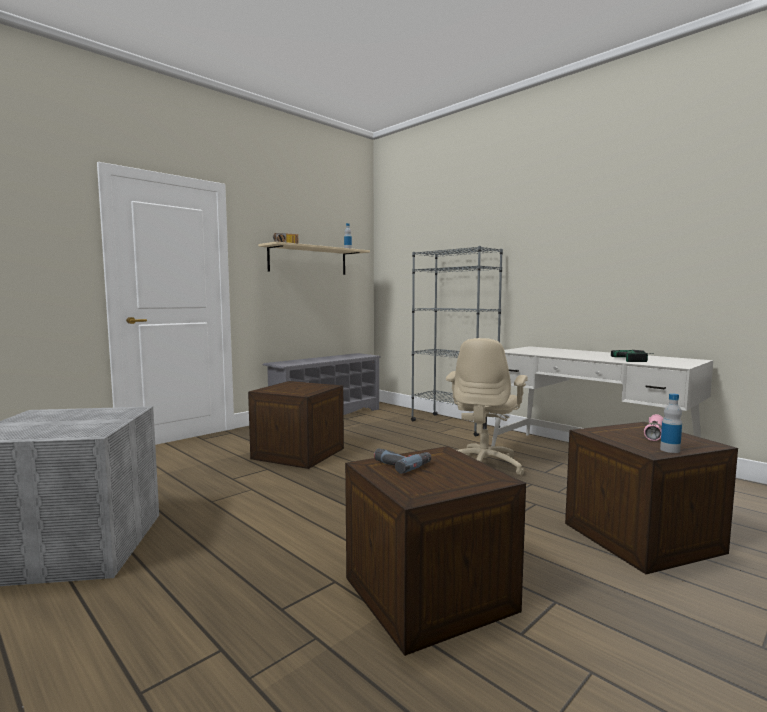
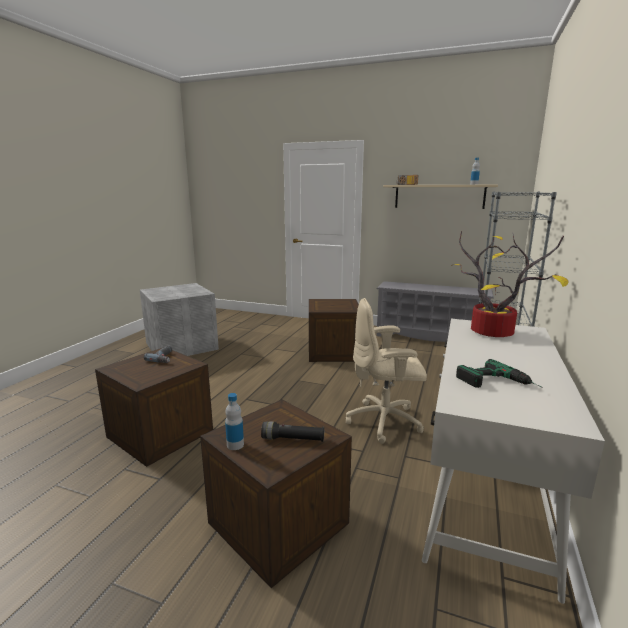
camera: 65 degrees right, 10 degrees up
(535, 350) = (495, 332): none -> potted plant
(654, 434) = (293, 439): pink flashlight -> black flashlight

